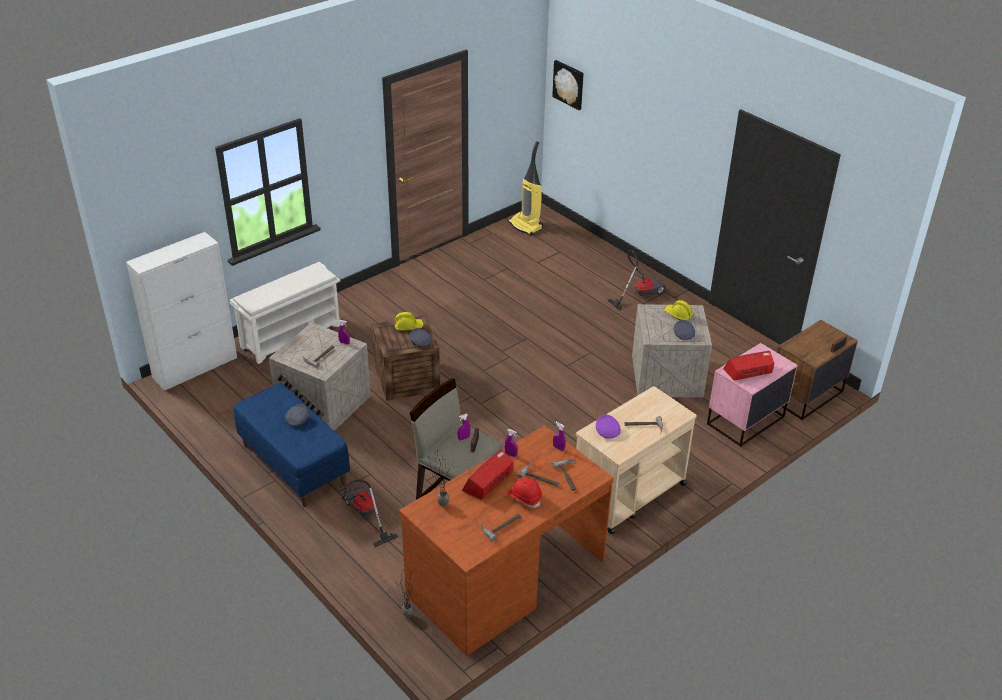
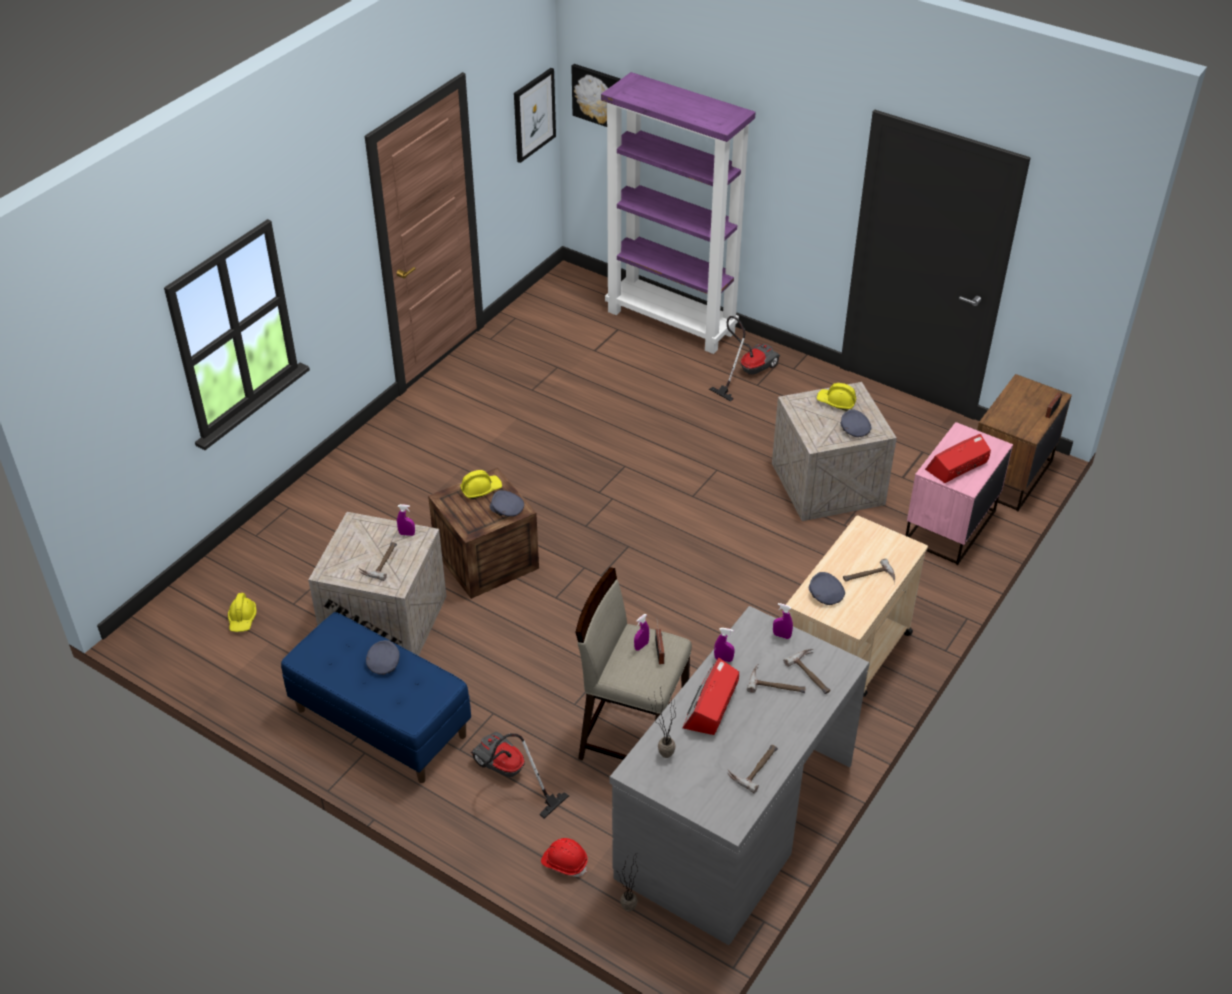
camera: 15 degrees left, 5 degrees up
(195, 367) = (176, 606): white cabinet -> none
(233, 383) = (242, 619): none -> yellow hard hat
(291, 336) = (296, 528): white shoe rack -> none
(505, 577) = (733, 820): brown desk -> grey desk
(523, 91) = (533, 114): none -> picture
(525, 497) = (769, 718): red hard hat -> red hard hat (564, 862)
(526, 226) = (557, 299): vacuum cleaner -> none
(600, 253) = (672, 322): none -> purple bookcase
(607, 431) = (825, 594): purple cap -> grey cap

